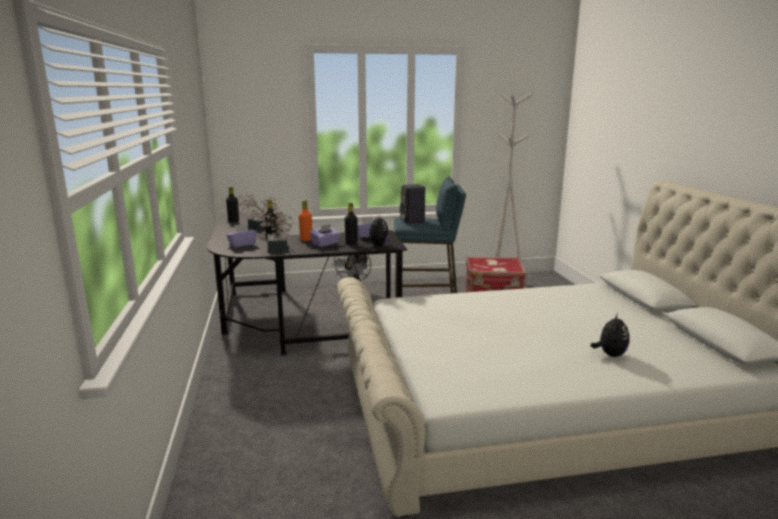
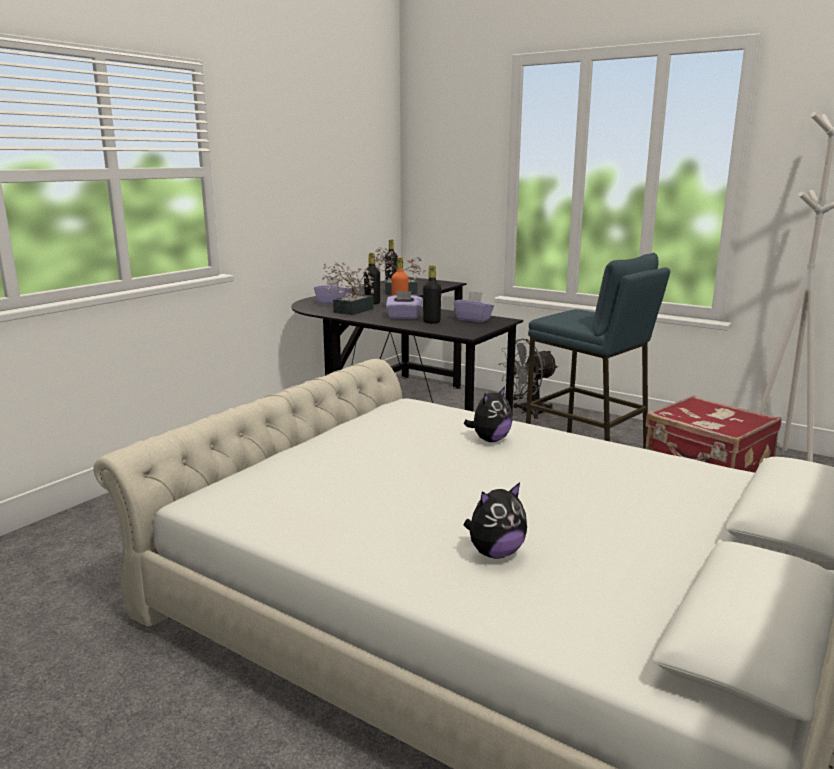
camera: 45 degrees right, 0 degrees up
(377, 245) = (451, 329): plush toy -> plush toy (490, 440)
(413, 221) = (575, 315): black speaker -> none

